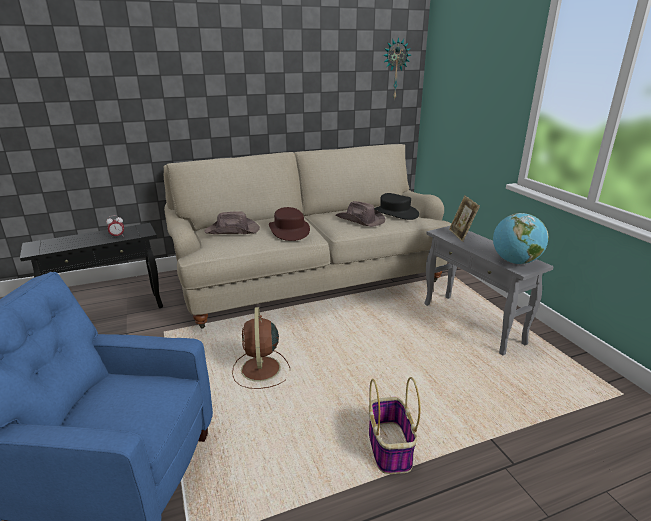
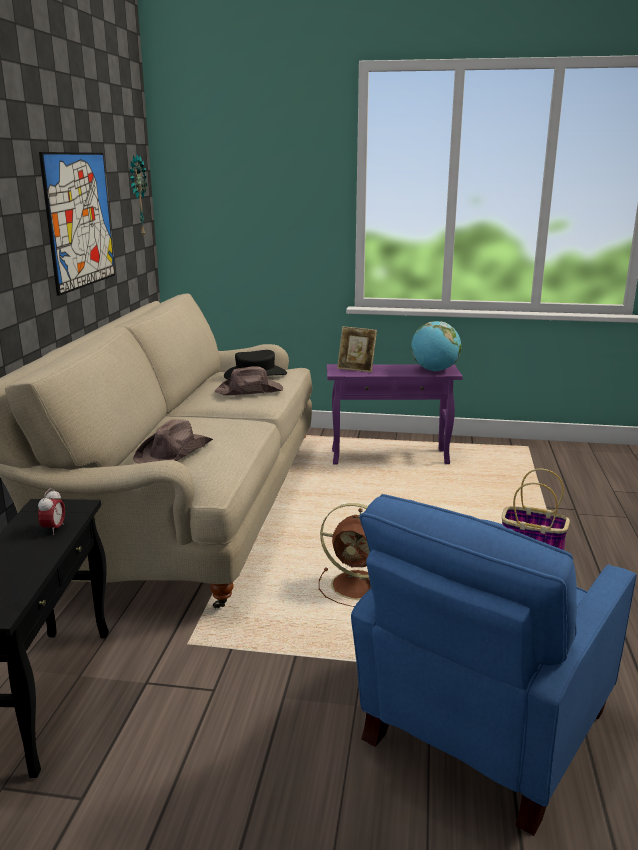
camera: 60 degrees left, 5 degrees down
(289, 230) = (224, 425): brown hat -> none
(309, 81) = (80, 220): none -> picture
(472, 323) = (389, 457): grey side table -> purple side table

